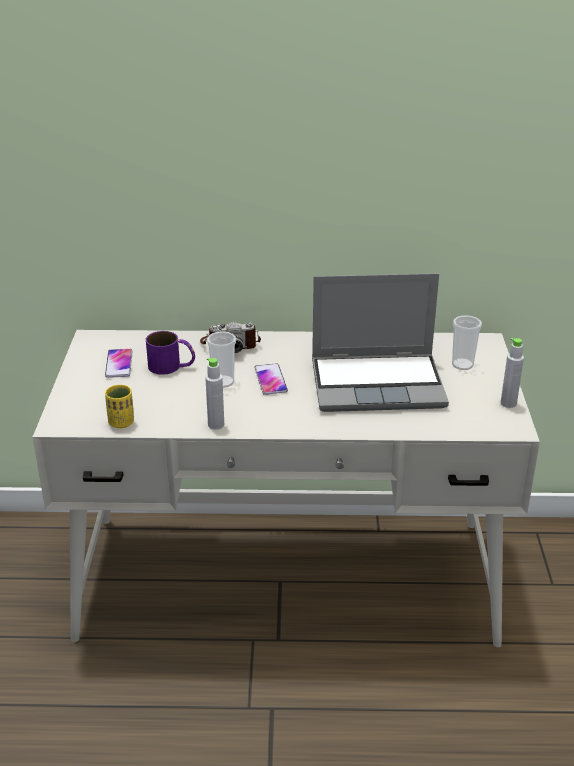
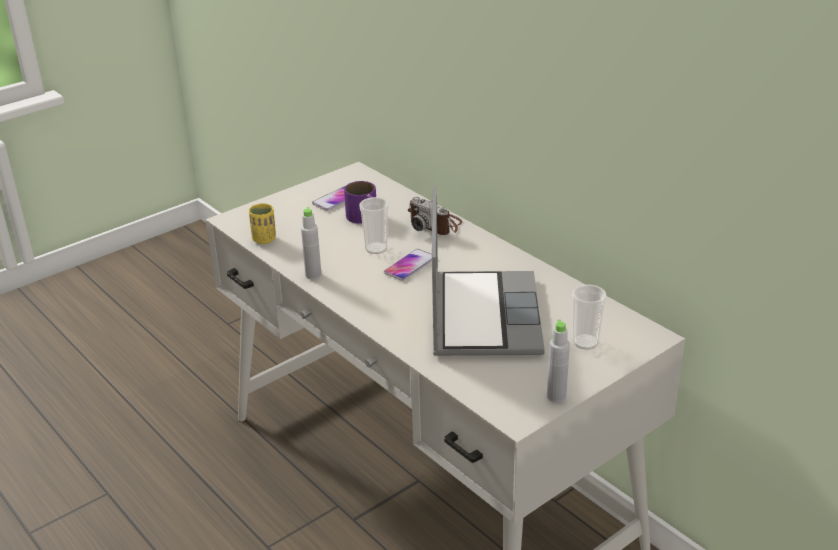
camera: 50 degrees right, 0 degrees up
(379, 384) = (482, 315): laptop -> laptop turned 135 degrees counterclockwise

